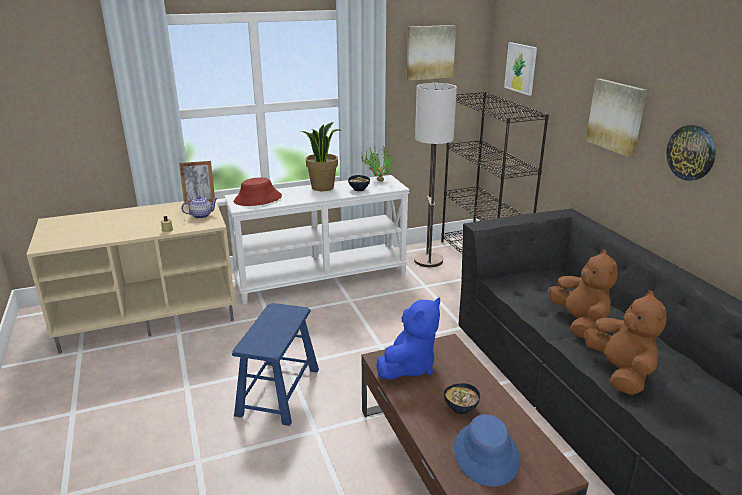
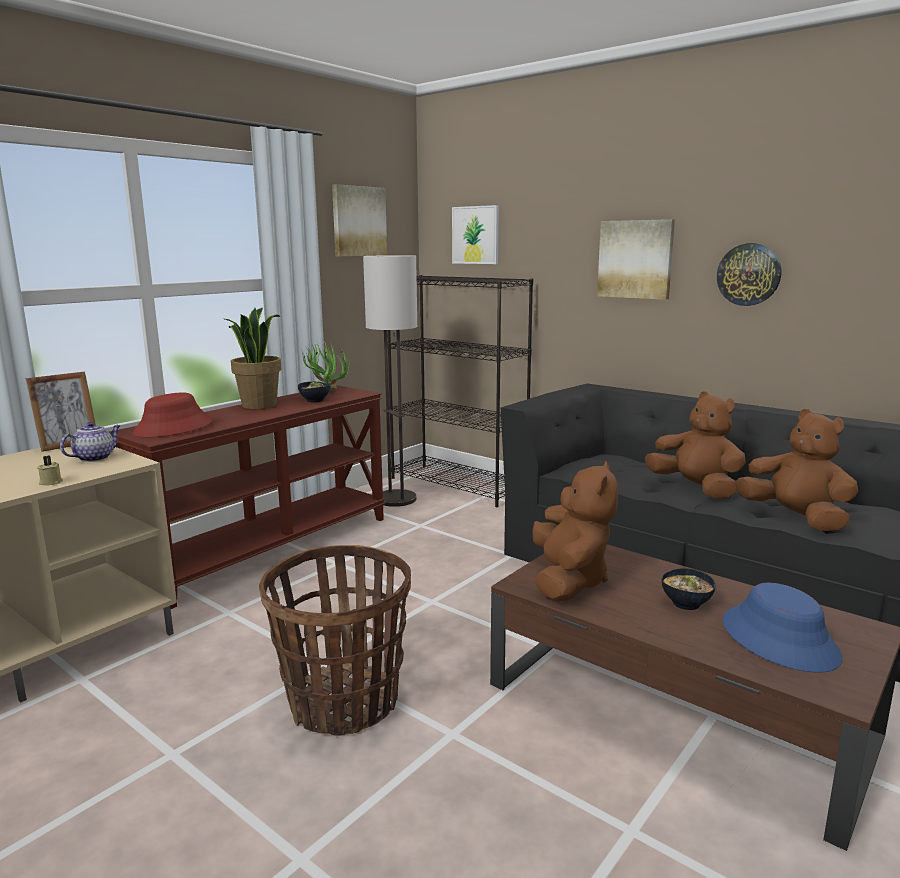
camera: 30 degrees left, 10 degrees down
(278, 391) = (343, 703): blue stool -> basket
(321, 278) = (269, 548): white console table -> brown console table
(409, 366) = (569, 581): blue plush toy -> brown plush toy

